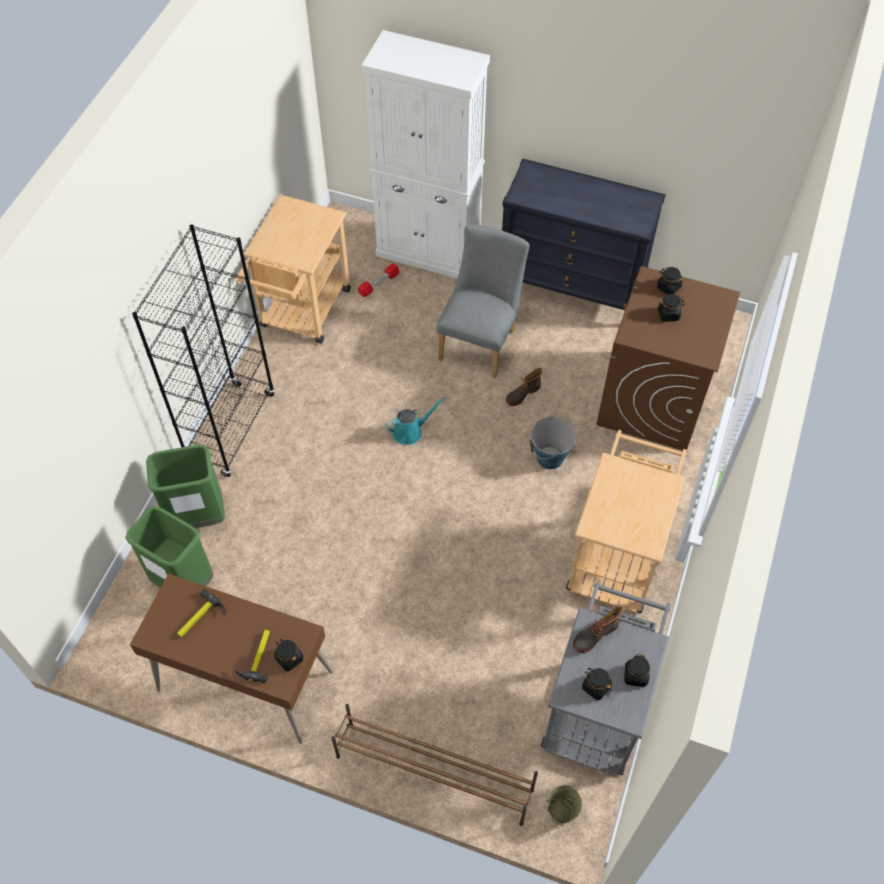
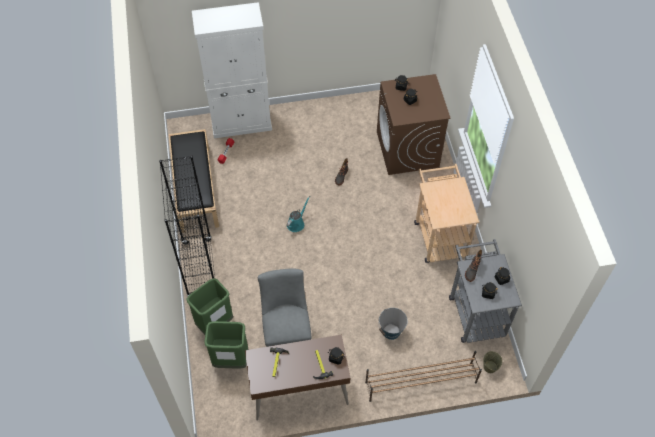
camera: 30 degrees left, 0 degrees up
(302, 314) = (195, 188): beige cart -> black bench
(481, 340) = (301, 158): grey chair -> grey chair (286, 332)
(550, 457) = (376, 202): bucket -> bucket (391, 331)
(571, 290) = (330, 110): black dresser -> none

